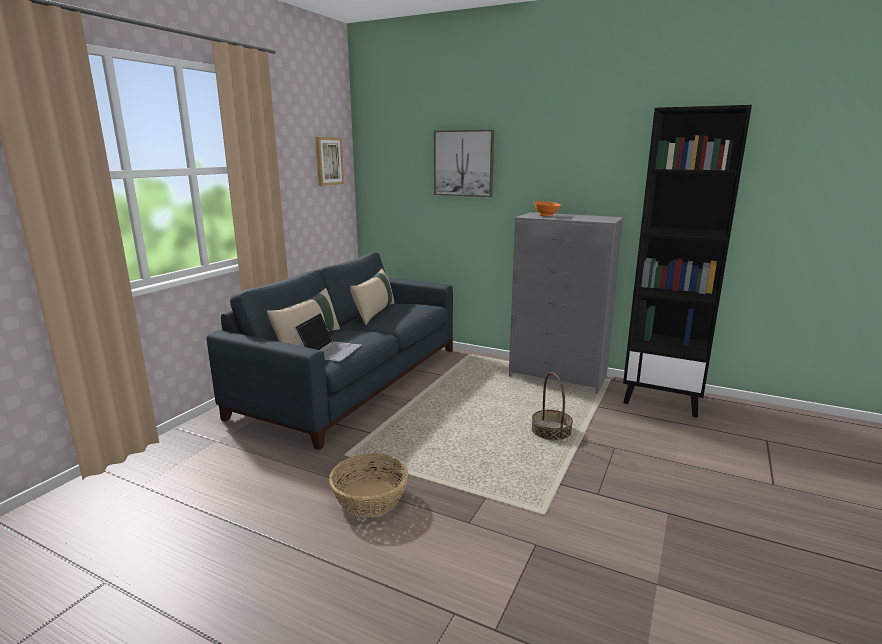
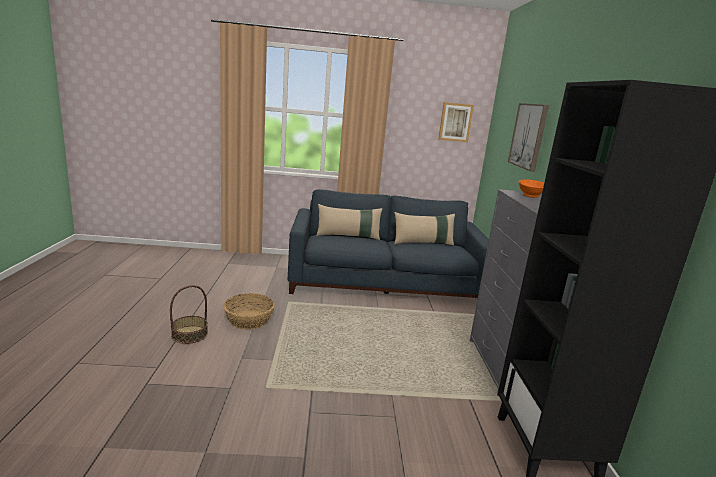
camera: 60 degrees right, 0 degrees up
(329, 350) = (335, 242): laptop -> none
(551, 431) = (392, 376): basket -> basket (189, 334)

